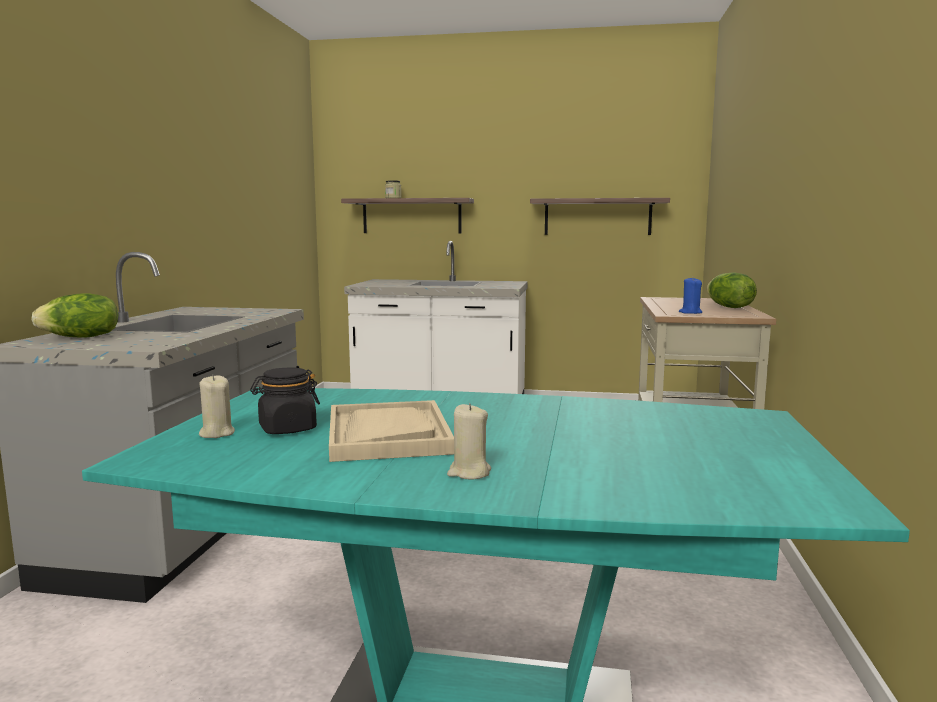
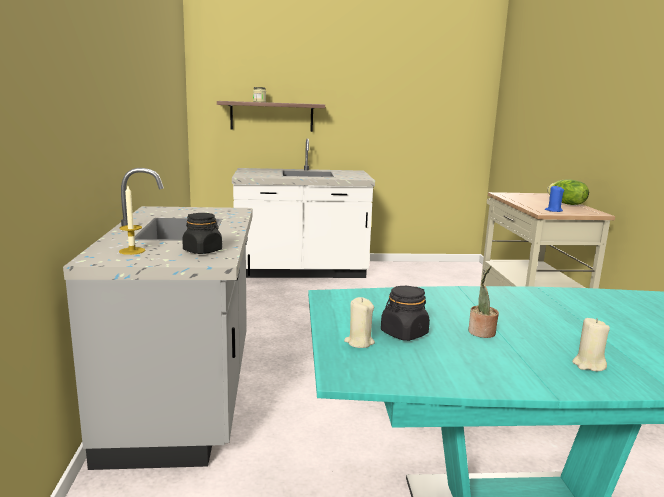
camera: 15 degrees left, 5 degrees up
(81, 337) = (132, 251): lettuce -> candle
(155, 339) = (203, 251): none -> black jar
(387, 434) = (481, 333): beige tray -> potted plant
(597, 217) = (418, 122): shelf -> none

